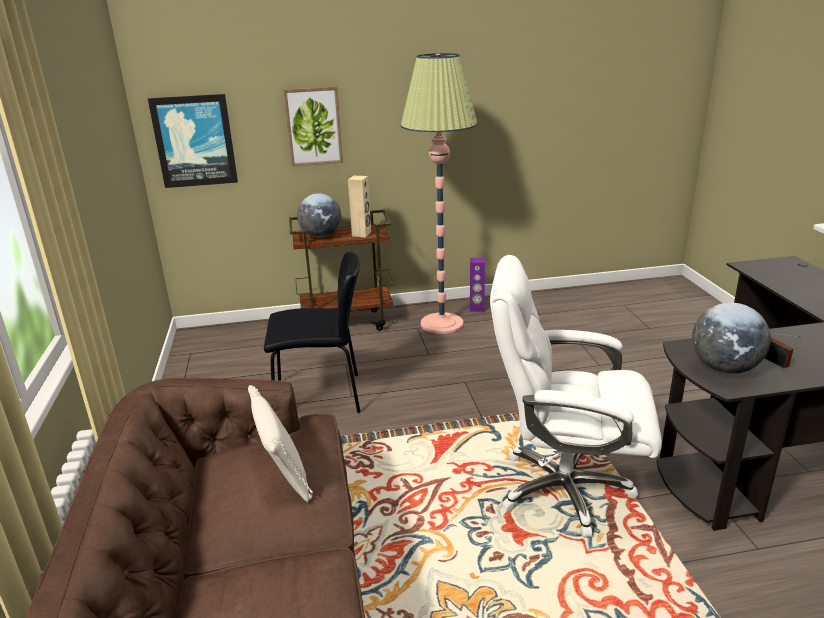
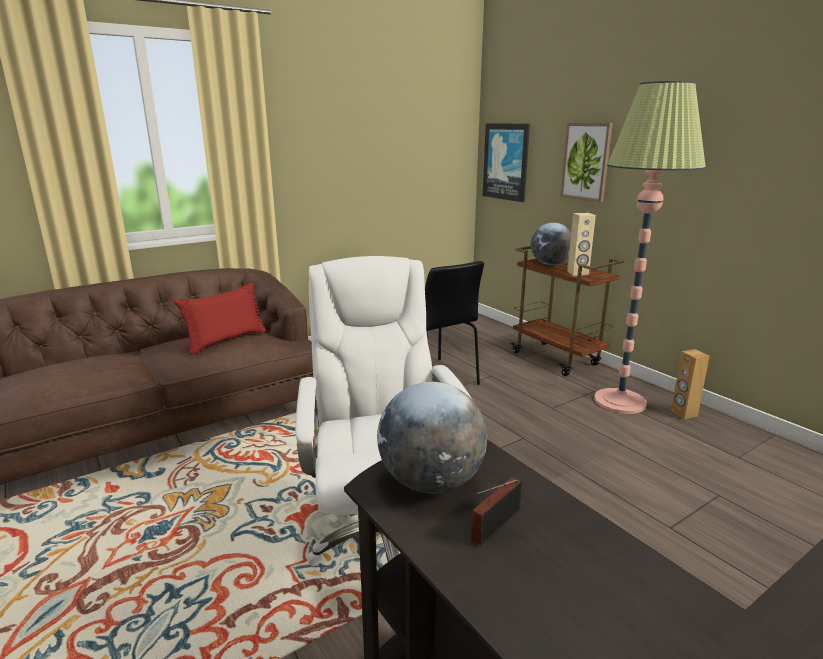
camera: 65 degrees right, 5 degrees down
(282, 469) = (226, 341): white pillow -> red pillow
(477, 308) = (683, 413): purple speaker -> brown speaker

